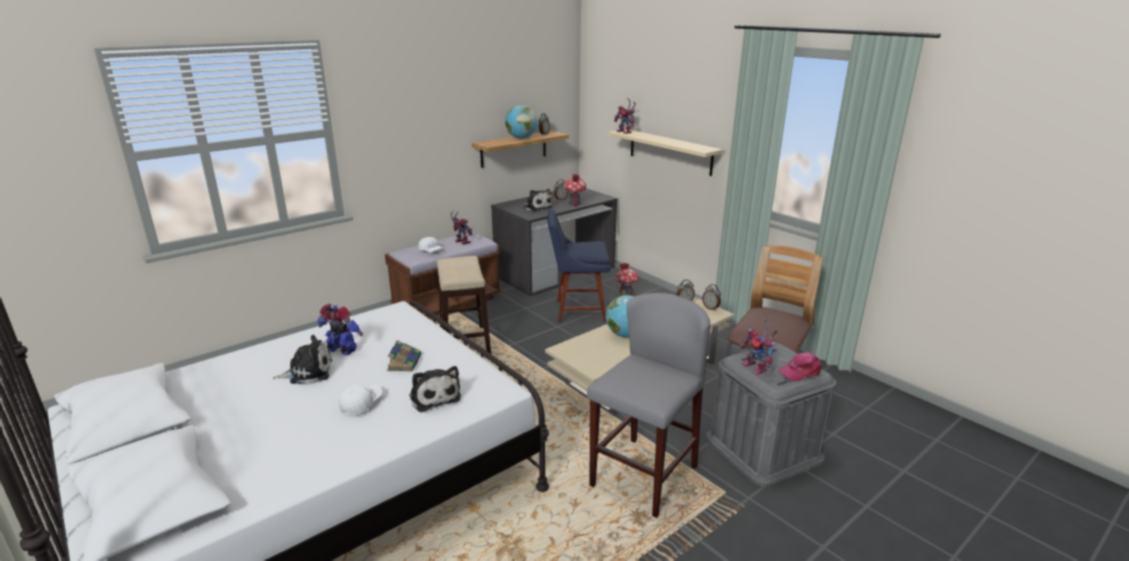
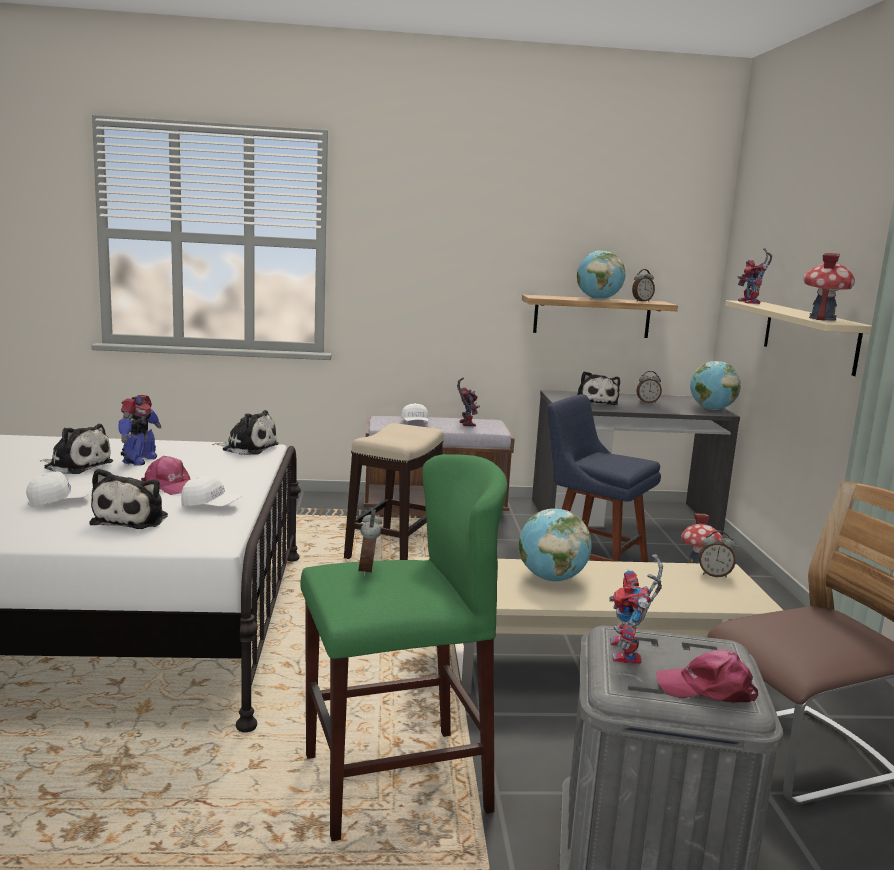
camera: 35 degrees right, 10 degrees down
(341, 350) = (138, 460): toy robot -> toy robot turned 45 degrees clockwise
(390, 312) = (247, 448): none -> plush toy
(404, 362) = (170, 486): book -> pink cap
(458, 367) = (210, 506): none -> white cap
(574, 203) = (659, 409): toy house -> toy house (822, 318)
(597, 196) = (711, 409): none -> globe
(643, 476) = (394, 782): grey stool -> green stool
(711, 308) = (753, 594): alarm clock -> alarm clock (369, 570)

